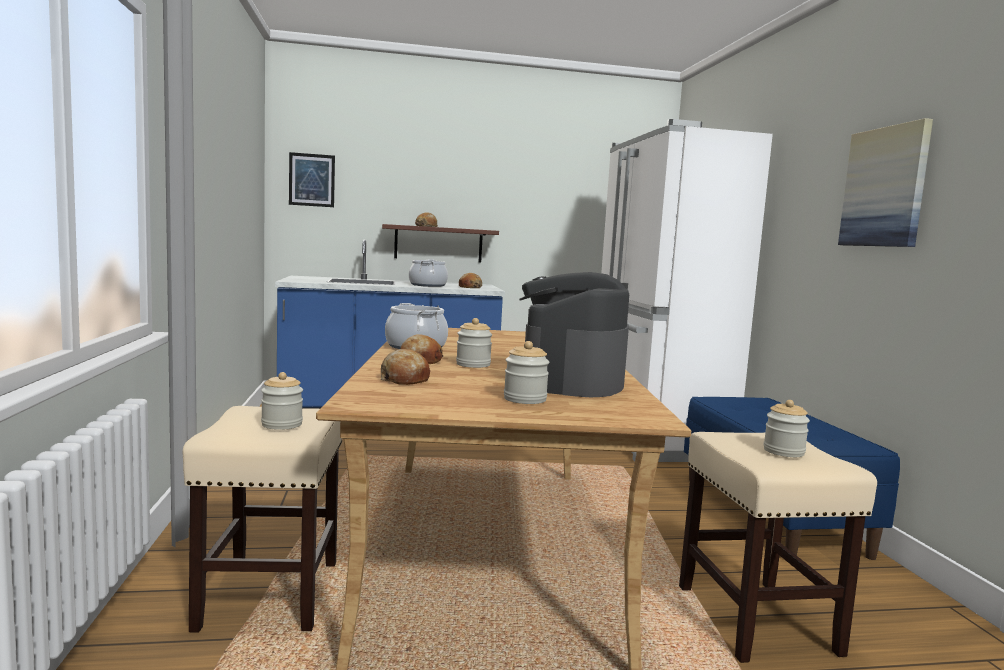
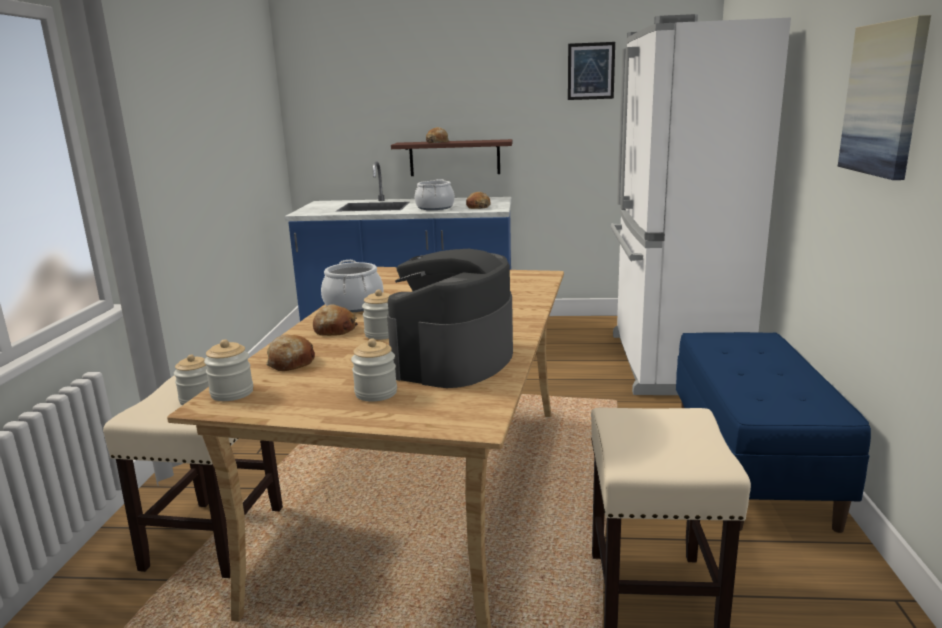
camera: 15 degrees right, 10 degrees up
(312, 180) = (323, 103): picture -> picture (591, 71)
(783, 451) = (670, 440): jar -> jar (232, 393)

